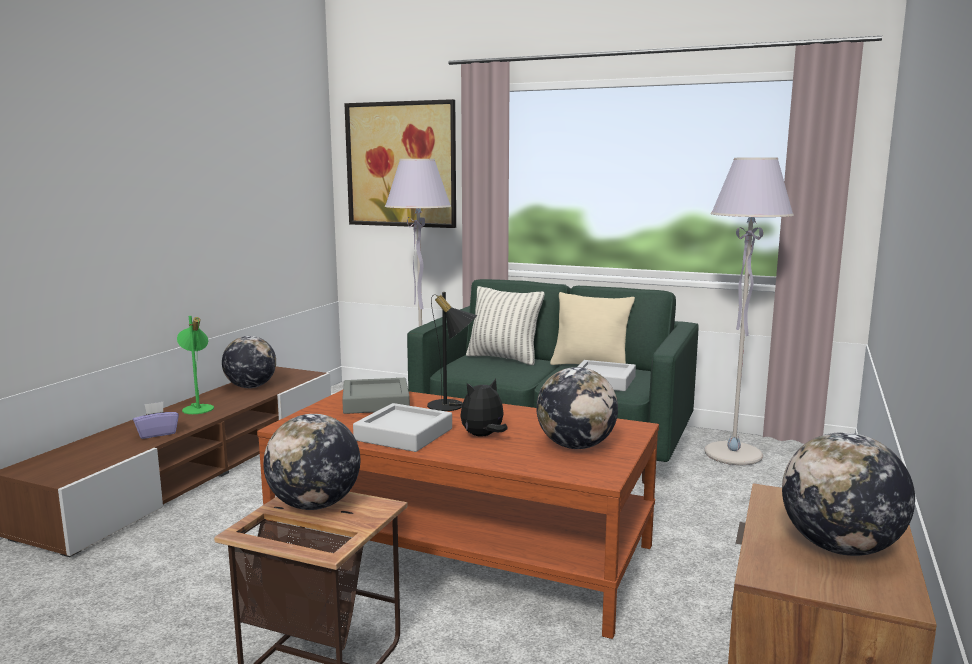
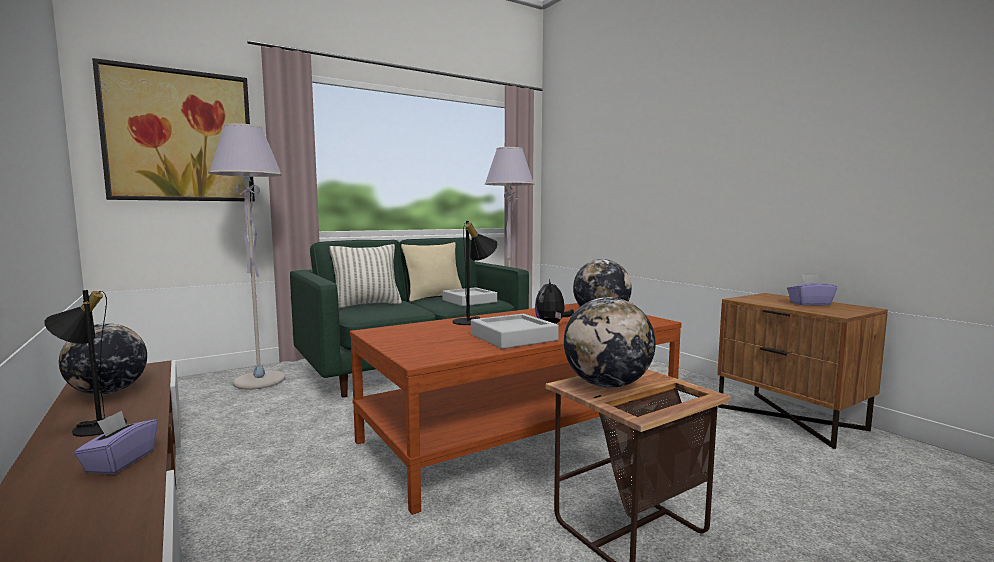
camera: 55 degrees left, 5 degrees down
(198, 407) = (93, 426): green table lamp -> black table lamp
(376, 402) = (418, 332): grey tray -> none
(840, 548) = (809, 304): globe -> purple tissue box

